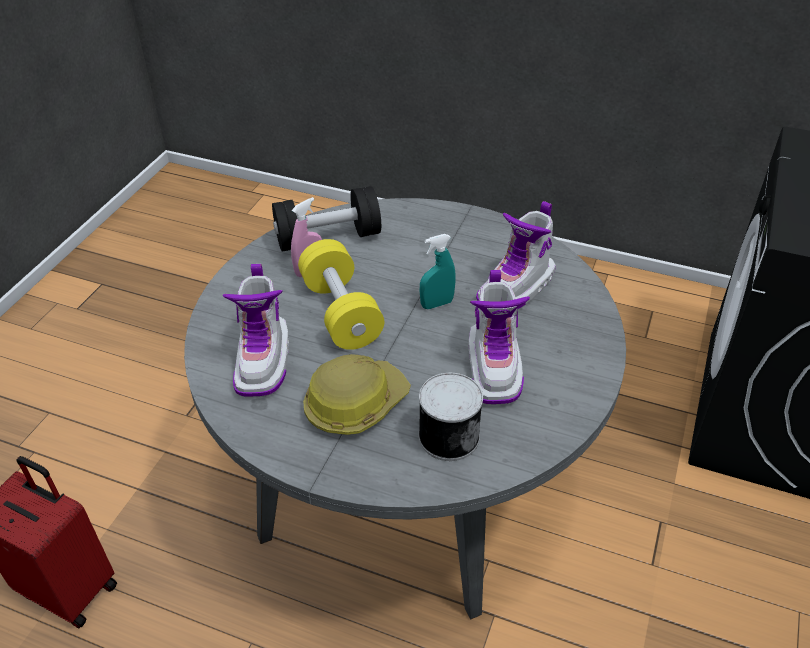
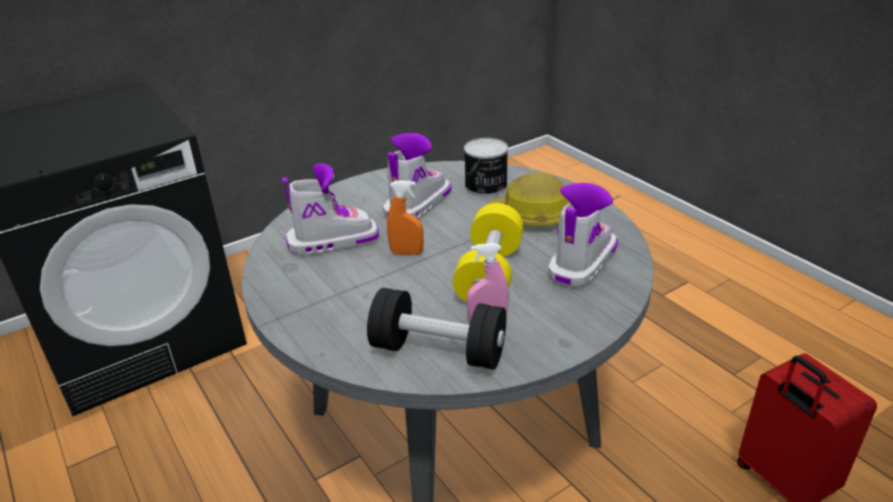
camera: 145 degrees left, 10 degrees down
(437, 304) = (406, 253): turquoise spray bottle -> orange spray bottle

